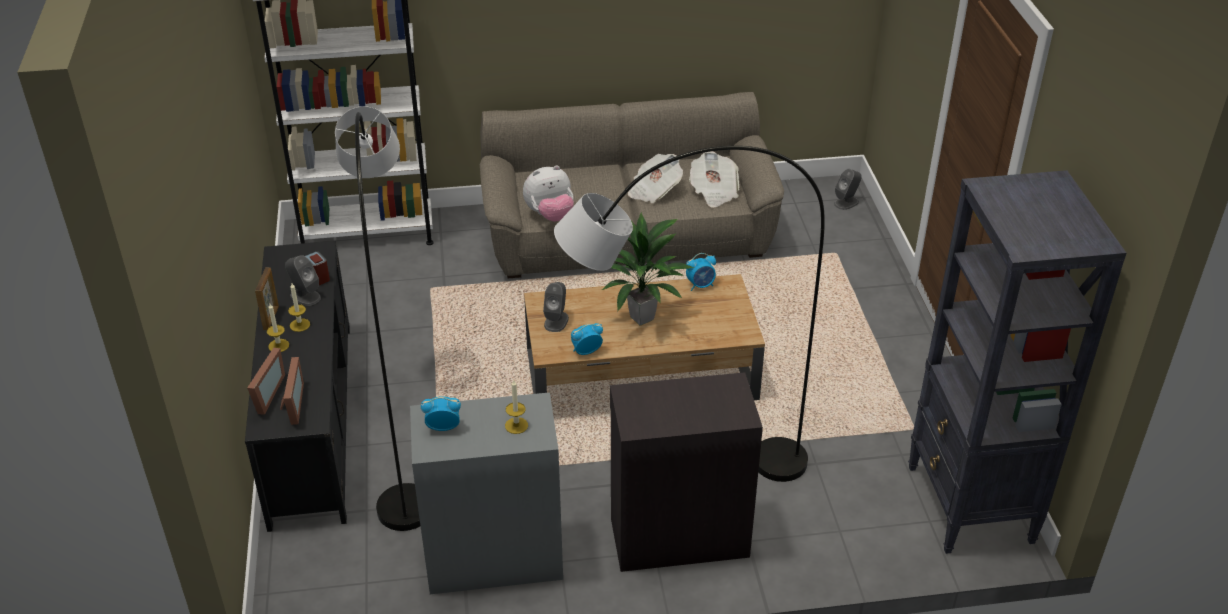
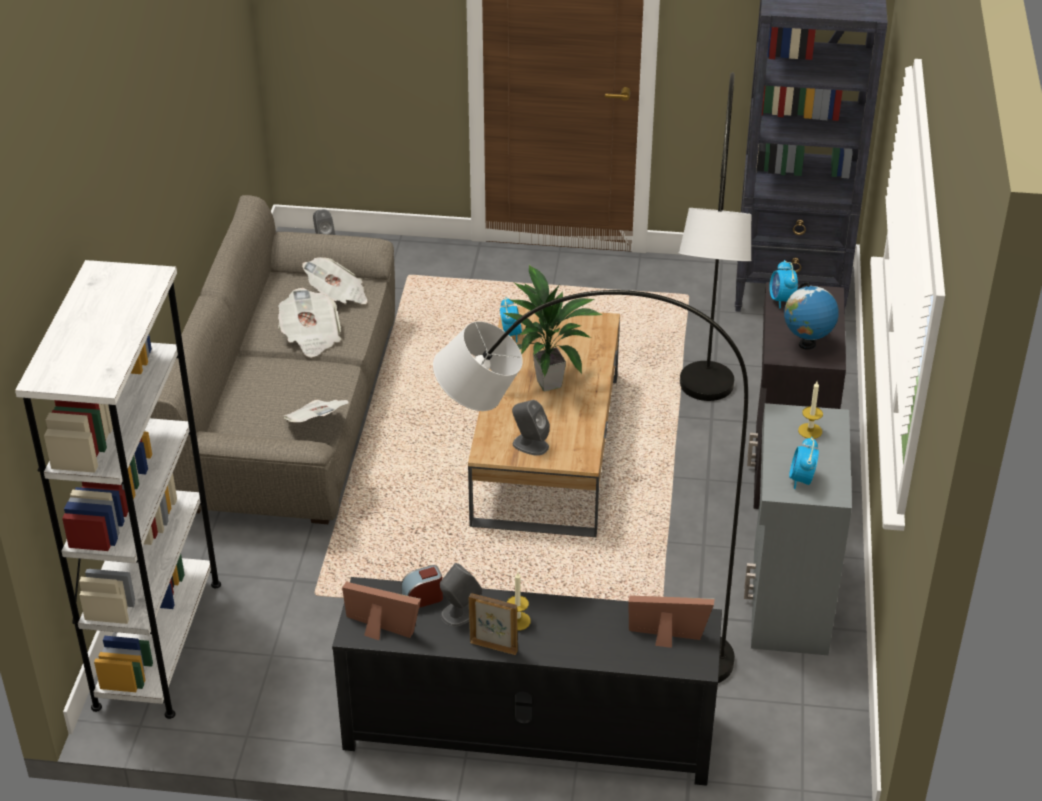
camera: 75 degrees left, 0 degrees up
(264, 395) = (642, 660): picture frame -> picture frame (380, 630)
(278, 345) = (552, 642): candle -> none
(550, 215) = (317, 423): plush toy -> newspaper
(586, 351) = (590, 432): alarm clock -> alarm clock (781, 300)
(651, 410) = (807, 344): none -> globe

